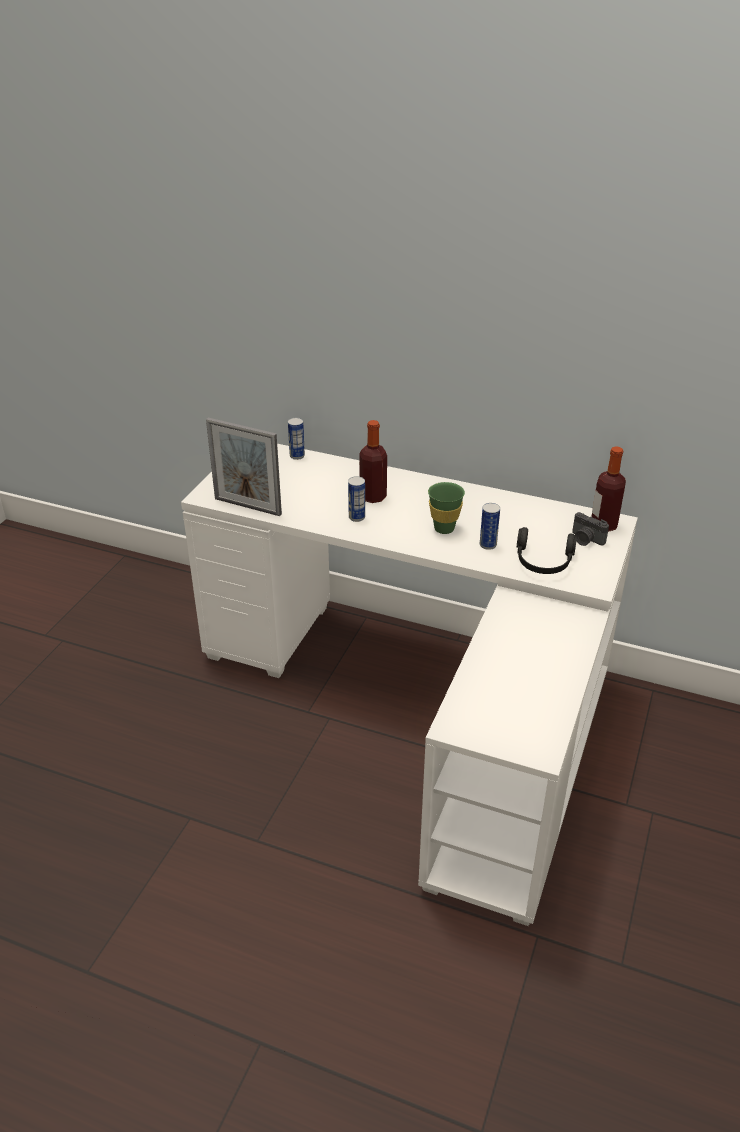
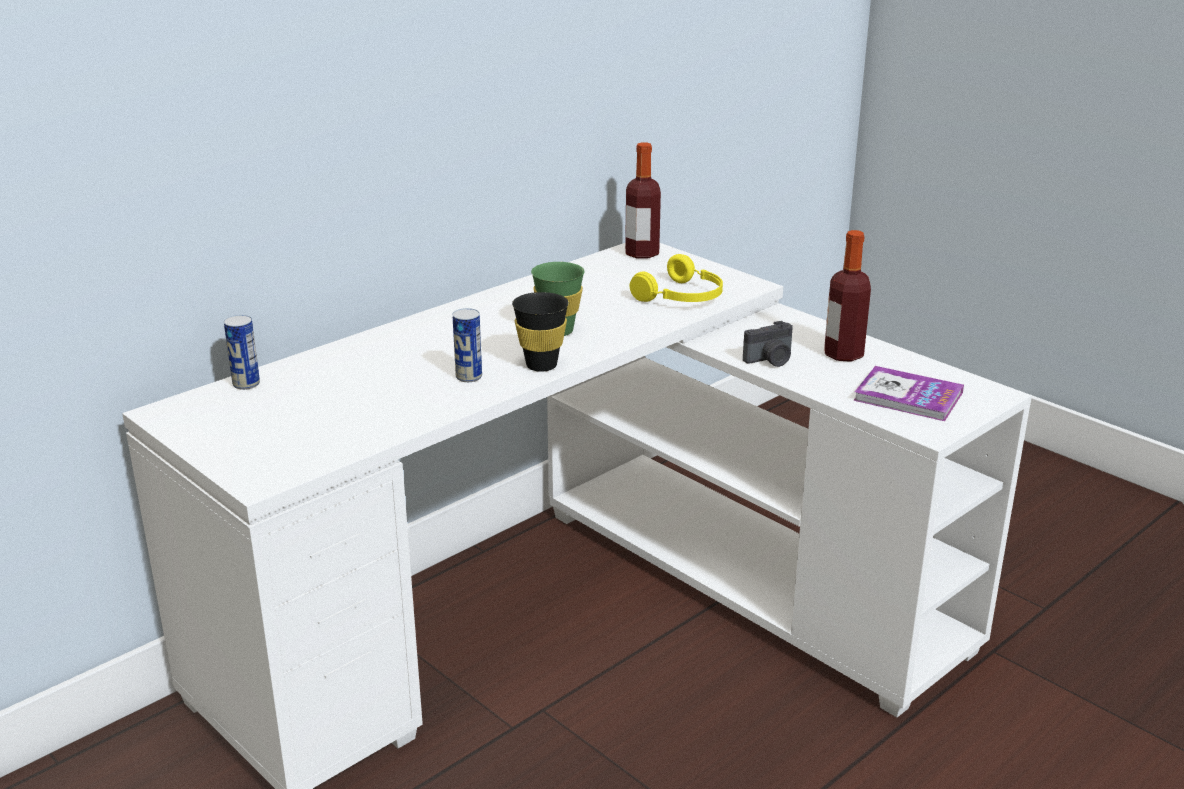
camera: 65 degrees left, 10 degrees down
(247, 506) = (339, 449): picture frame -> none
(373, 497) = (431, 356): bottle -> bottle (843, 354)
(391, 537) = (541, 365): none -> black cup
(488, 545) = (619, 316): can -> none
(499, 707) = (908, 396): none -> book
(543, 562) = (682, 297): black headphones -> yellow headphones
(586, 540) = (661, 268): camera -> camera (770, 360)

